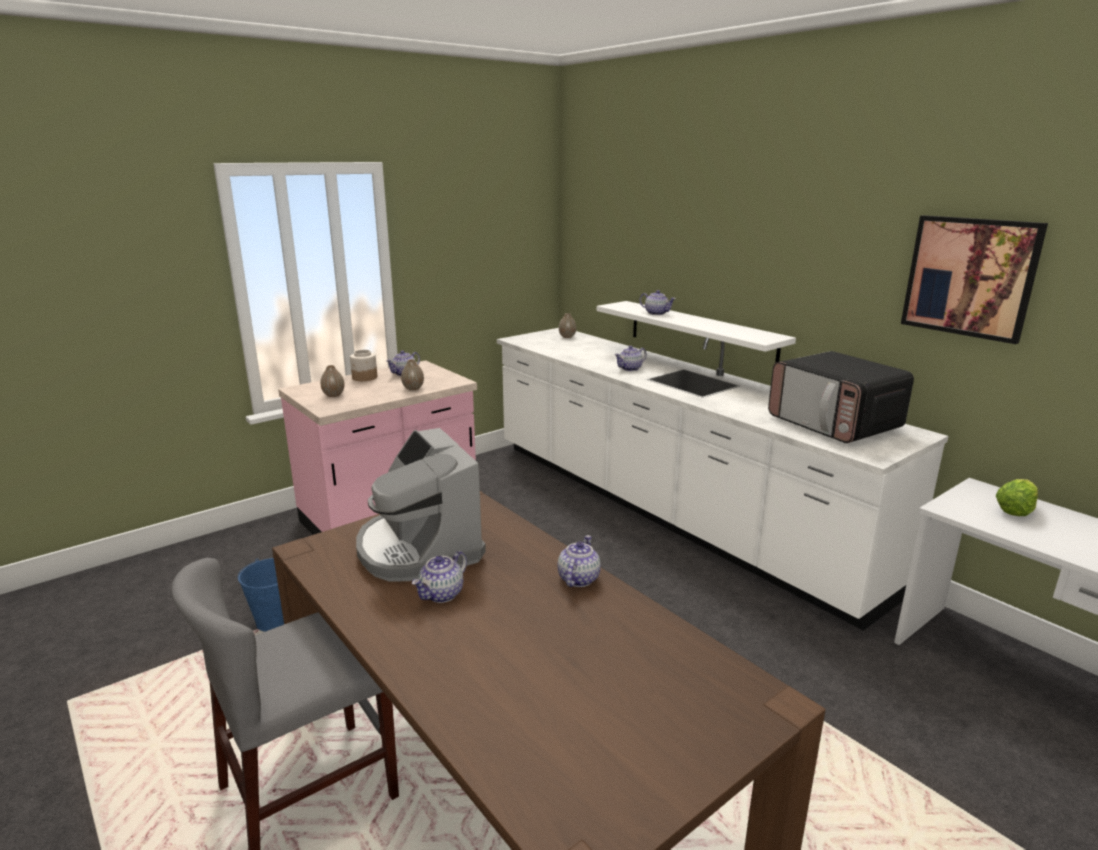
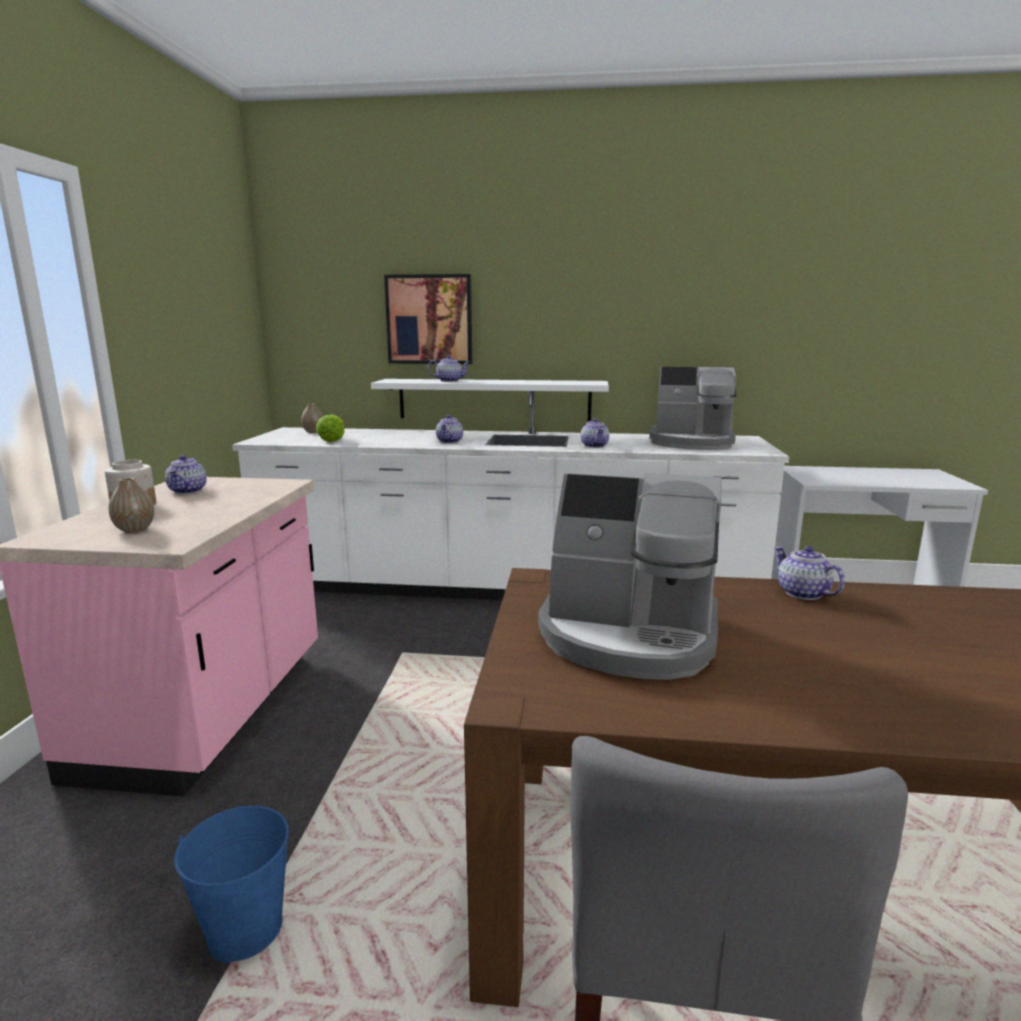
camera: 45 degrees left, 5 degrees down
(413, 388) = (246, 499): vase -> none
(442, 594) = (763, 658): teapot -> teapot (595, 446)
(834, 424) = (692, 442): microwave -> coffee machine
(970, 277) = (760, 302): picture -> picture (429, 319)
(1014, 510) = (838, 474): lettuce -> lettuce (332, 440)

